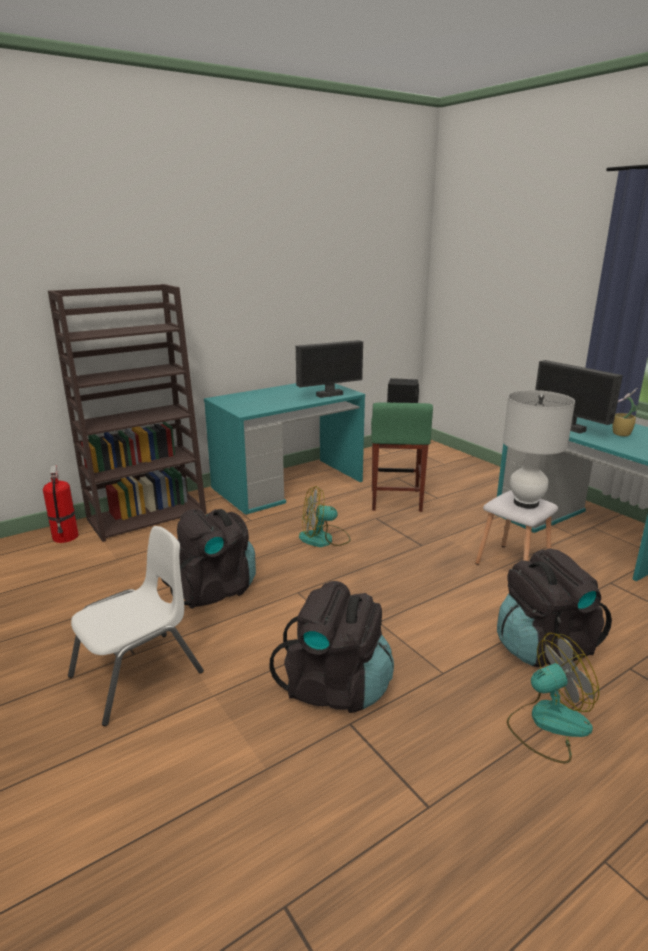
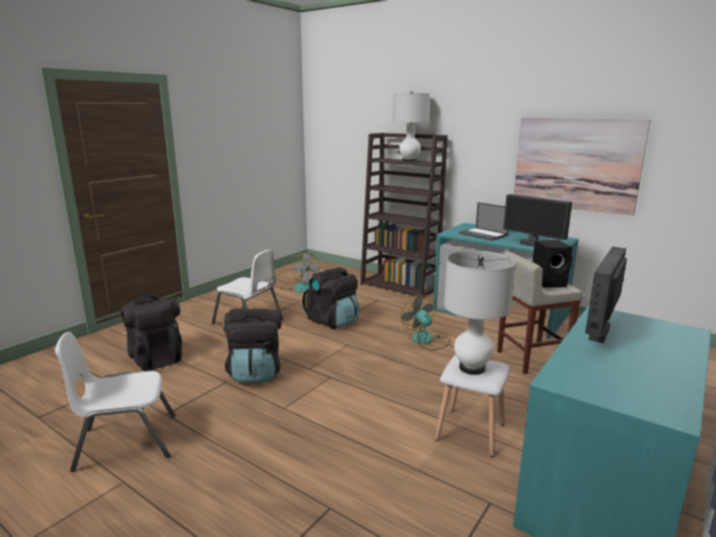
camera: 70 degrees right, 5 degrees down
(65, 537) = (357, 276): fire extinguisher -> none
(126, 329) = (409, 161): none -> white table lamp
(269, 401) = (484, 234): none -> laptop
(309, 302) = (576, 164): none -> picture
(395, 500) = (530, 359): green stool -> beige stool
(503, 864) = (126, 442): none -> white chair
(543, 647) = (338, 454): black backpack -> black backpack (156, 358)
(548, 724) = (242, 457): fan -> fan (299, 287)
(620, 434) = (627, 363): potted plant -> none

